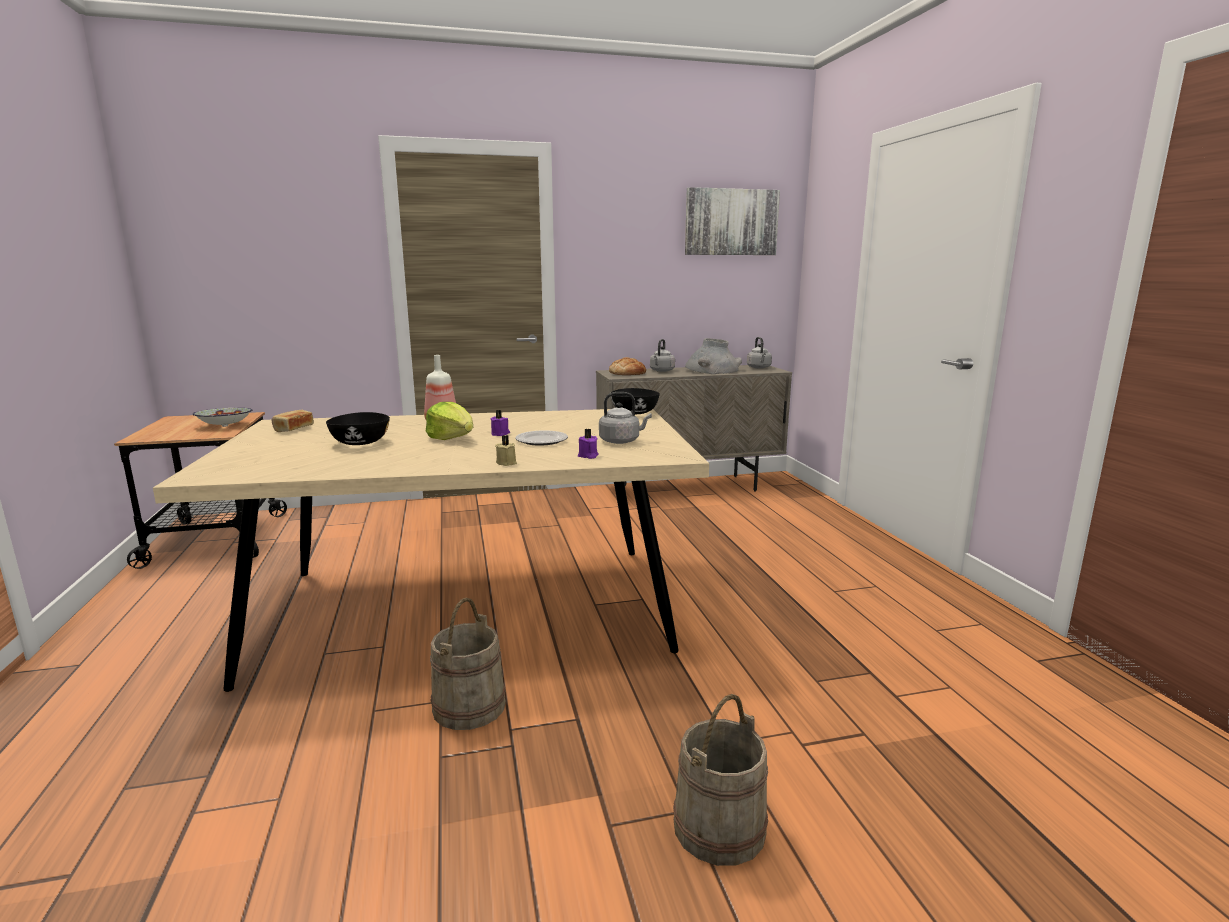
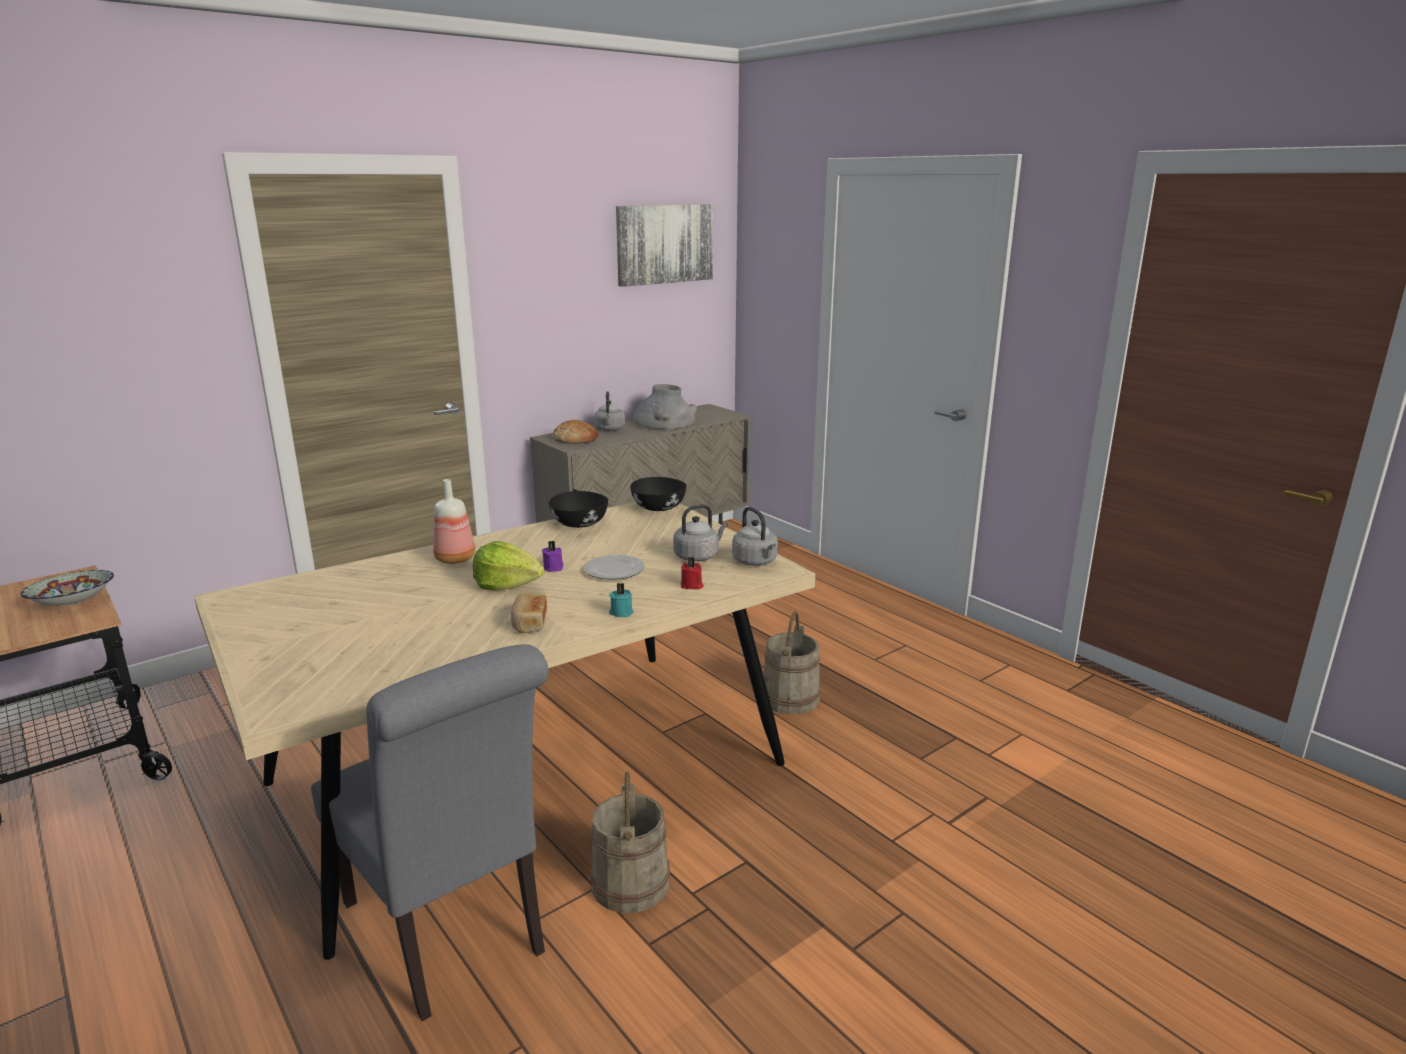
camera: 25 degrees left, 5 degrees up
(293, 429) = (273, 605): bread -> bread (529, 623)
(312, 700) = (450, 934): none -> grey chair
(360, 443) = (404, 613): black bowl -> black bowl (579, 524)
(507, 463) = (621, 612): beige candle -> turquoise candle
(588, 456) = (692, 585): purple candle -> red candle
(719, 827) = (937, 917): beige bucket -> beige bucket (790, 698)
(759, 367) = (709, 411): grey kettle -> grey kettle (756, 562)

